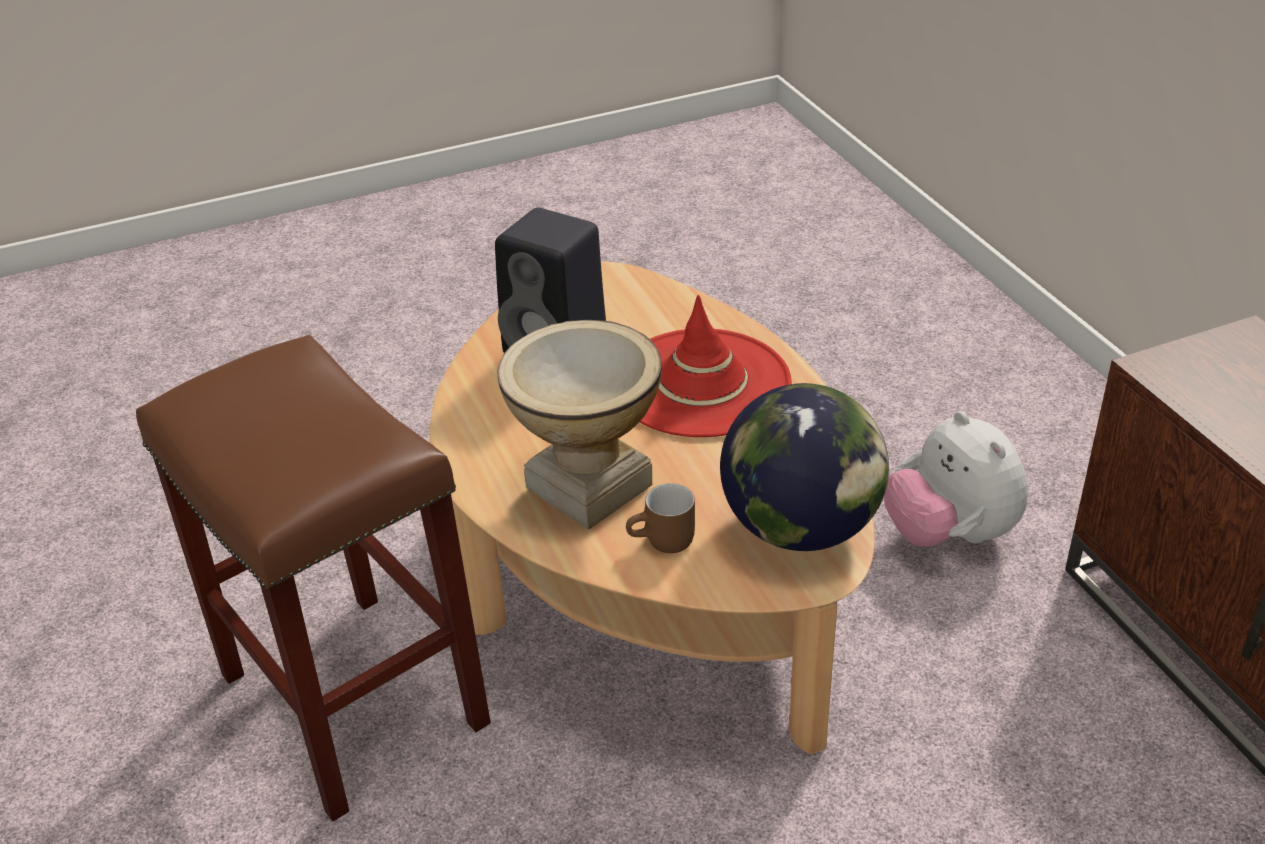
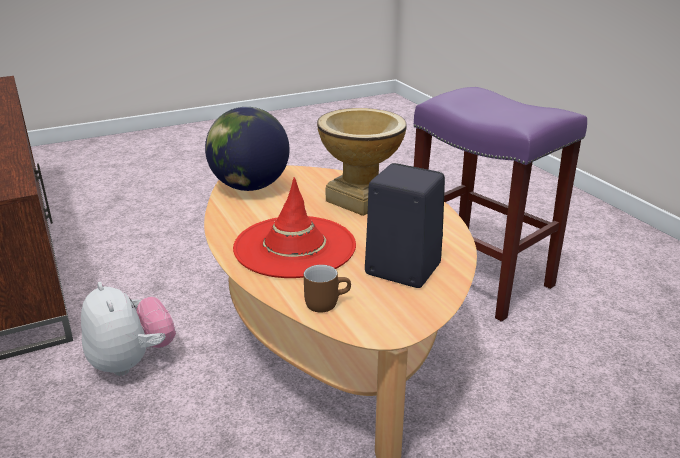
camera: 175 degrees right, 10 degrees down
(350, 698) = (481, 279): brown stool -> purple stool
(663, 543) = (318, 182): brown mug -> brown mug (326, 302)

